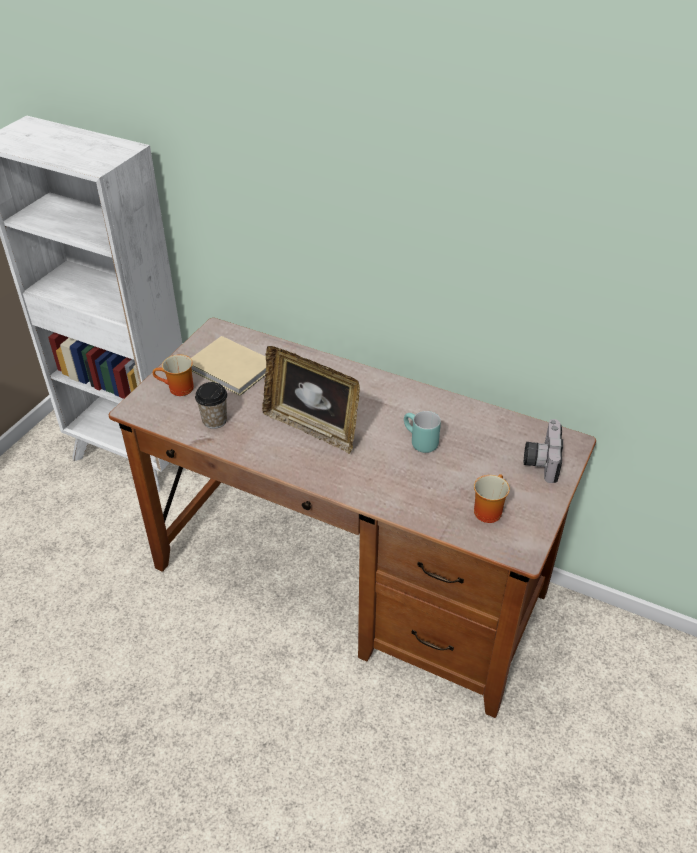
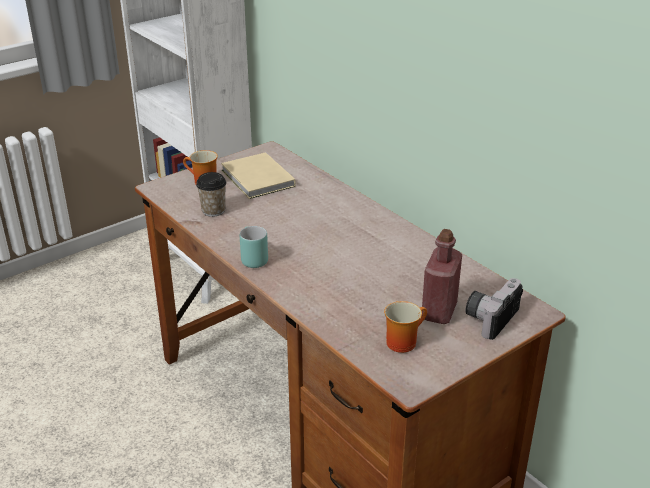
camera: 25 degrees right, 10 degrees down
(312, 427) = (291, 236): picture frame -> none
(418, 442) = (379, 272): turquoise mug -> turquoise mug (251, 259)
(496, 468) = (439, 311): none -> red bottle

